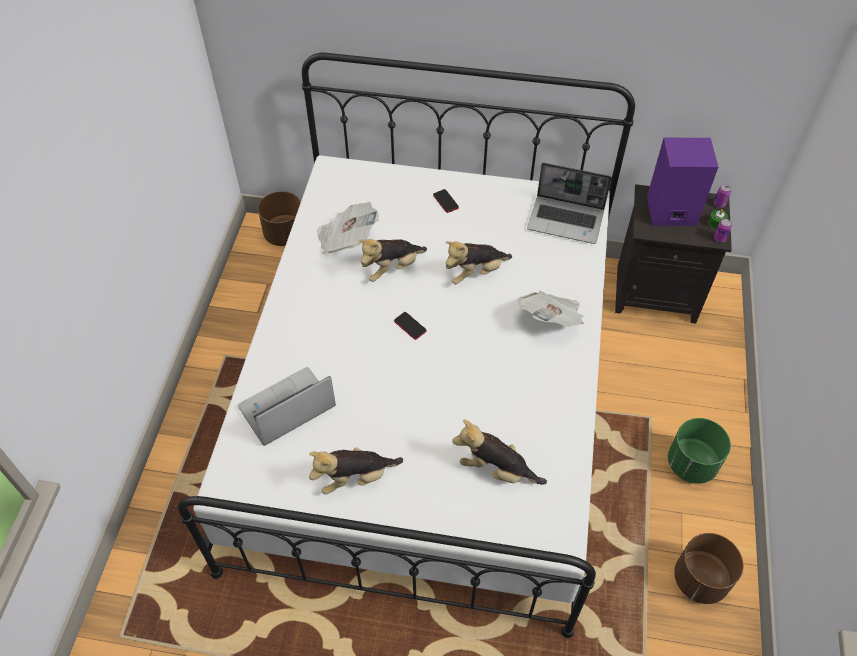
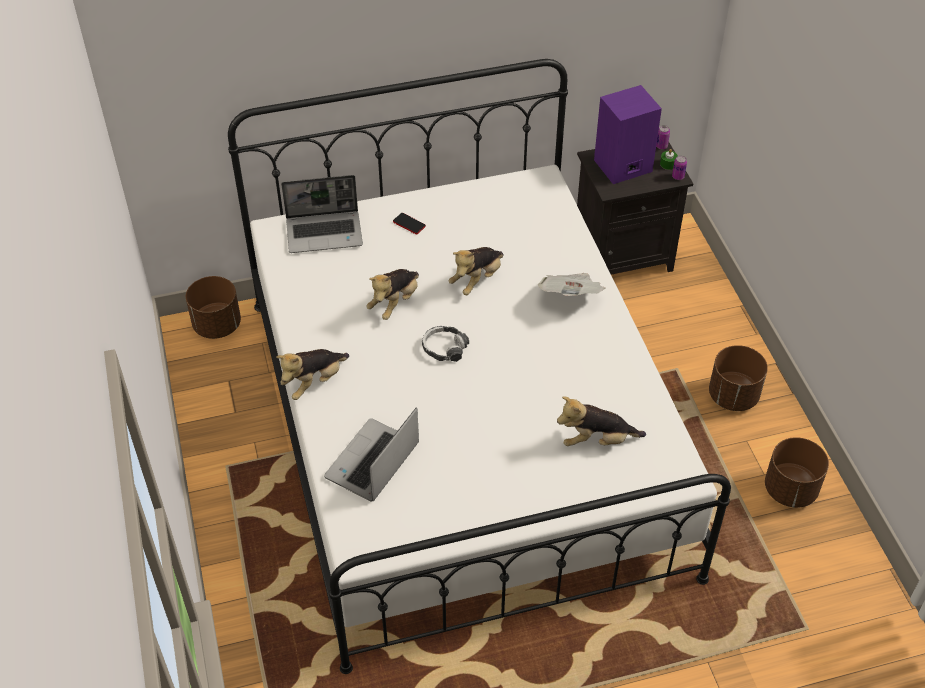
camera: 25 degrees left, 5 degrees down
(347, 239) = (333, 291): newspaper -> none
(355, 478) = (475, 496): plush toy -> plush toy (314, 382)
(410, 326) = (444, 348): phone -> headphones
(566, 220) = (534, 204): laptop -> laptop (325, 232)
(691, 464) = (733, 396): green planter -> brown planter

